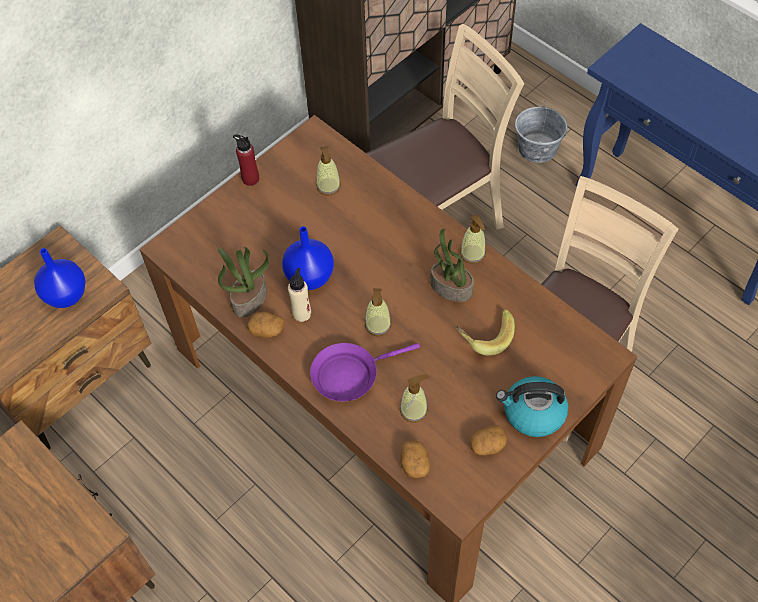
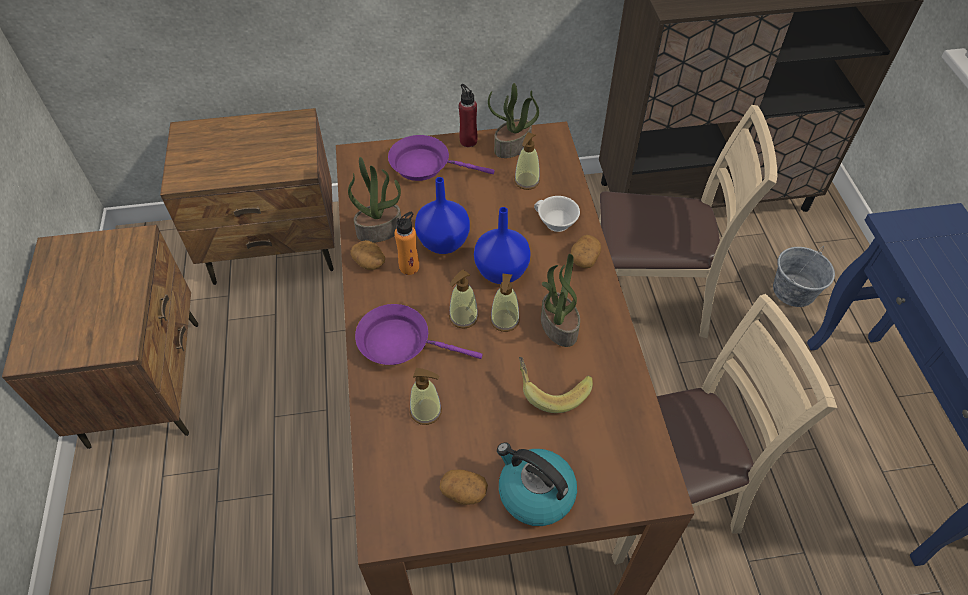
camera: 35 degrees right, 5 degrees down
(66, 296) = (270, 158): blue vase -> blue vase (500, 272)
(235, 221) = (425, 165): none -> purple frying pan
(291, 163) = (512, 147): none -> potted plant
(302, 313) = (409, 267): beige bottle -> orange bottle
(380, 208) = (555, 223): none -> white cup
(414, 463) = (382, 459): potato -> potato (584, 258)
(473, 254) = (606, 309): soap dispenser -> soap dispenser (504, 320)

